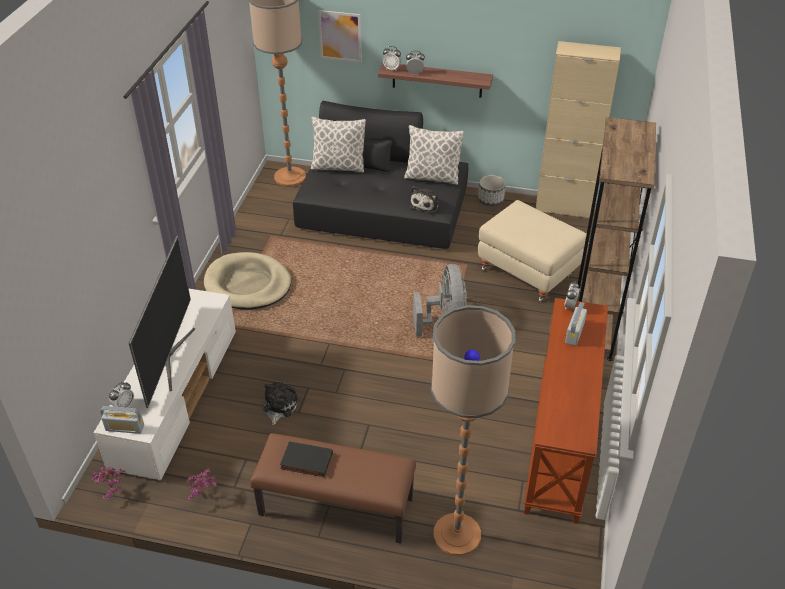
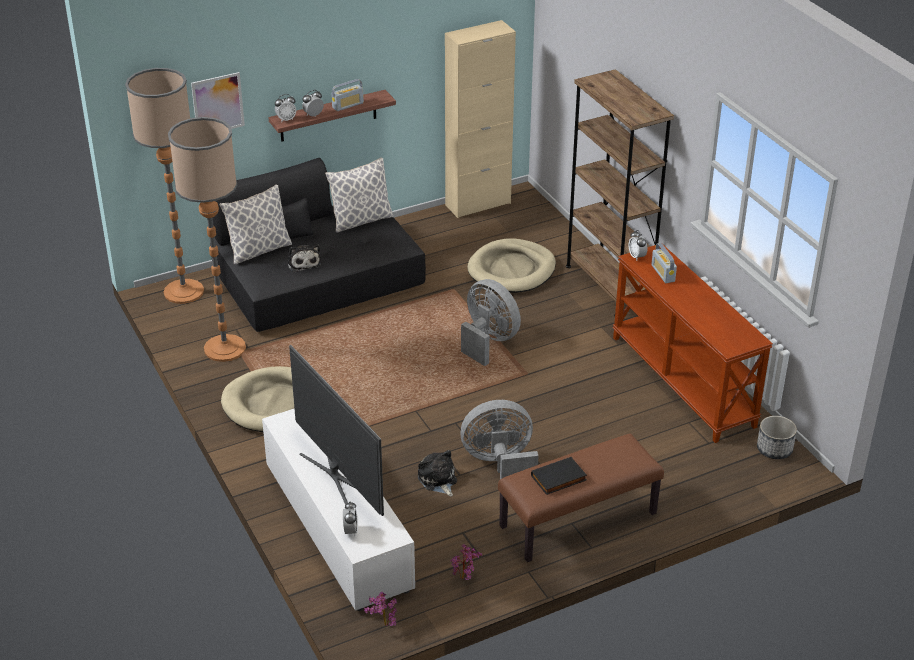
camera: 40 degrees left, 5 degrees down
(125, 428) = (376, 544): radio -> radio (348, 105)
(336, 422) = (500, 464): none -> grey fan
(425, 204) = (385, 246): plush toy -> plush toy (303, 262)
(456, 534) = (686, 484): floor lamp -> floor lamp (224, 348)
(491, 200) = (407, 225): planter -> planter (774, 449)
(528, 272) = (512, 270): beige ottoman -> beige dog bed

